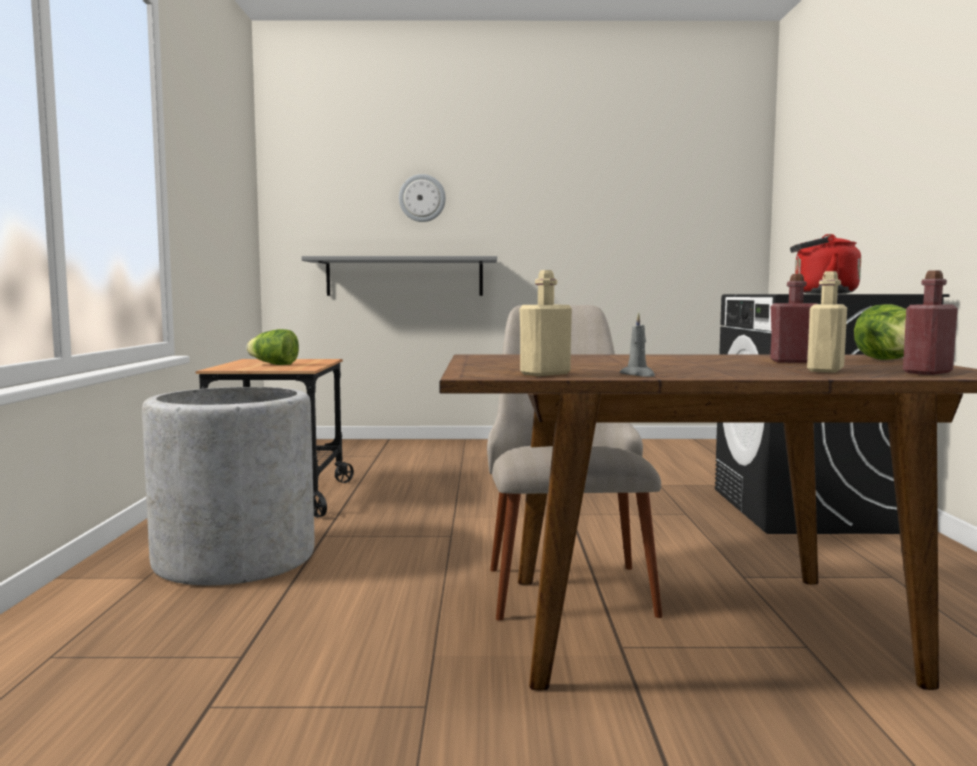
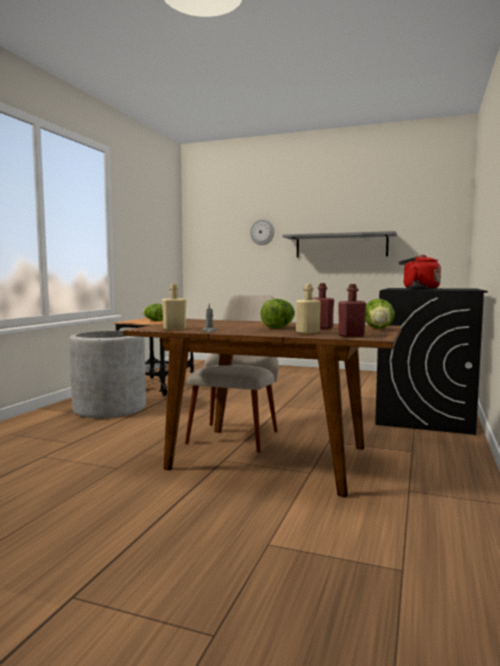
camera: 20 degrees right, 0 degrees up
(404, 277) = (252, 275): grey shelf -> grey shelf (341, 246)
(720, 363) = (279, 327): none -> lettuce

